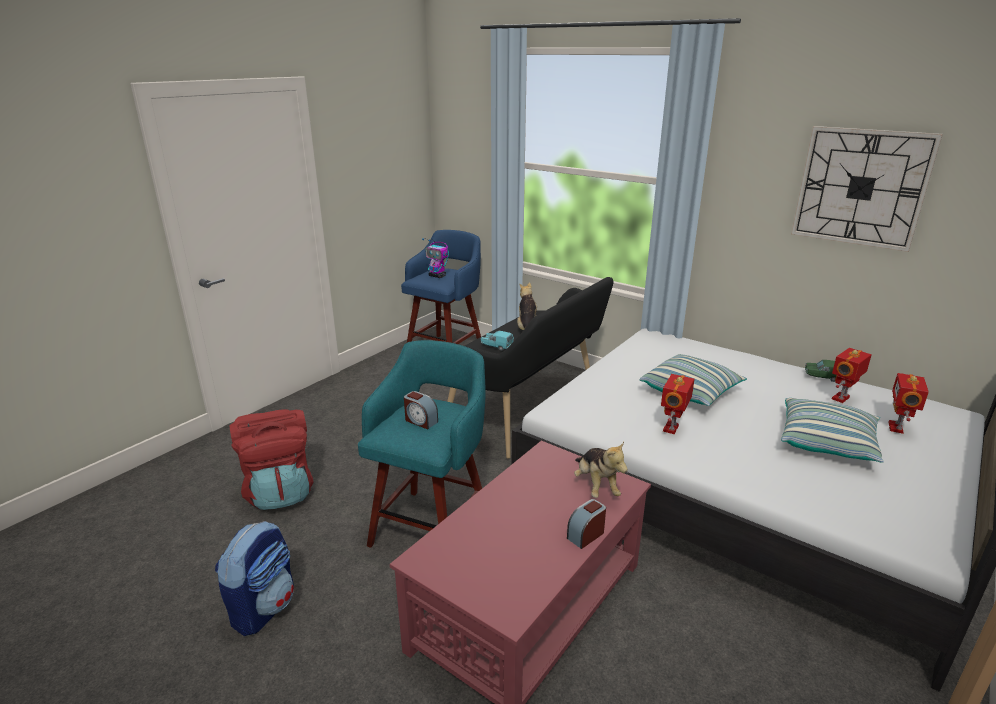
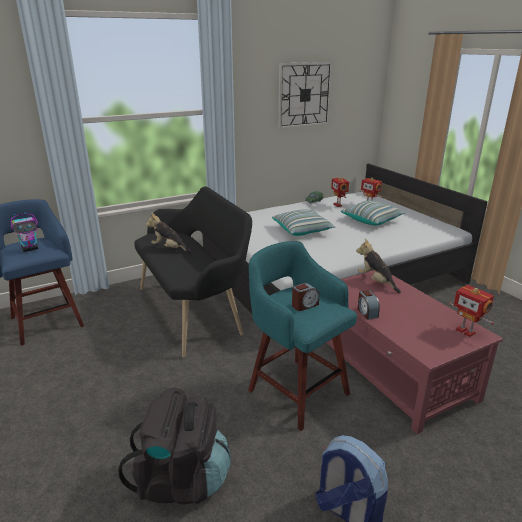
camera: 65 degrees left, 0 degrees up
(280, 490) = (181, 479): red backpack -> black backpack
(497, 346) = (184, 264): turquoise toy car -> none
(586, 535) = (420, 296): alarm clock -> alarm clock (367, 312)
(596, 486) = (376, 282): plush toy -> plush toy turned 135 degrees counterclockwise
(672, 428) = (337, 246): toy robot -> toy robot (466, 331)

